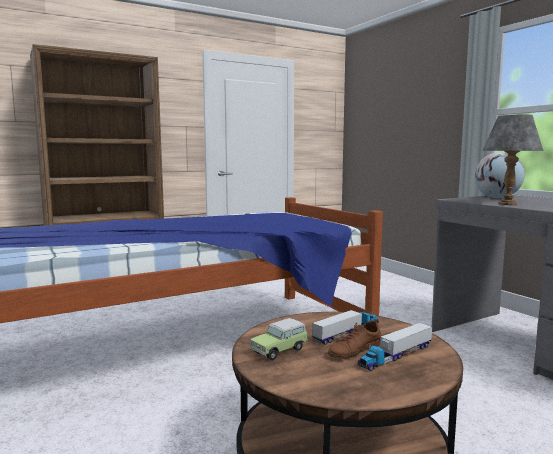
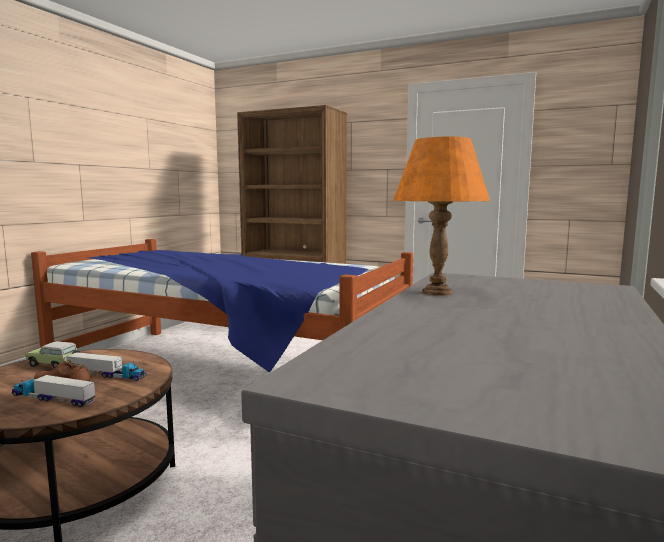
camera: 55 degrees right, 0 degrees up
(497, 198) = (532, 285): globe -> none
(508, 204) = (437, 292): grey table lamp -> orange table lamp

